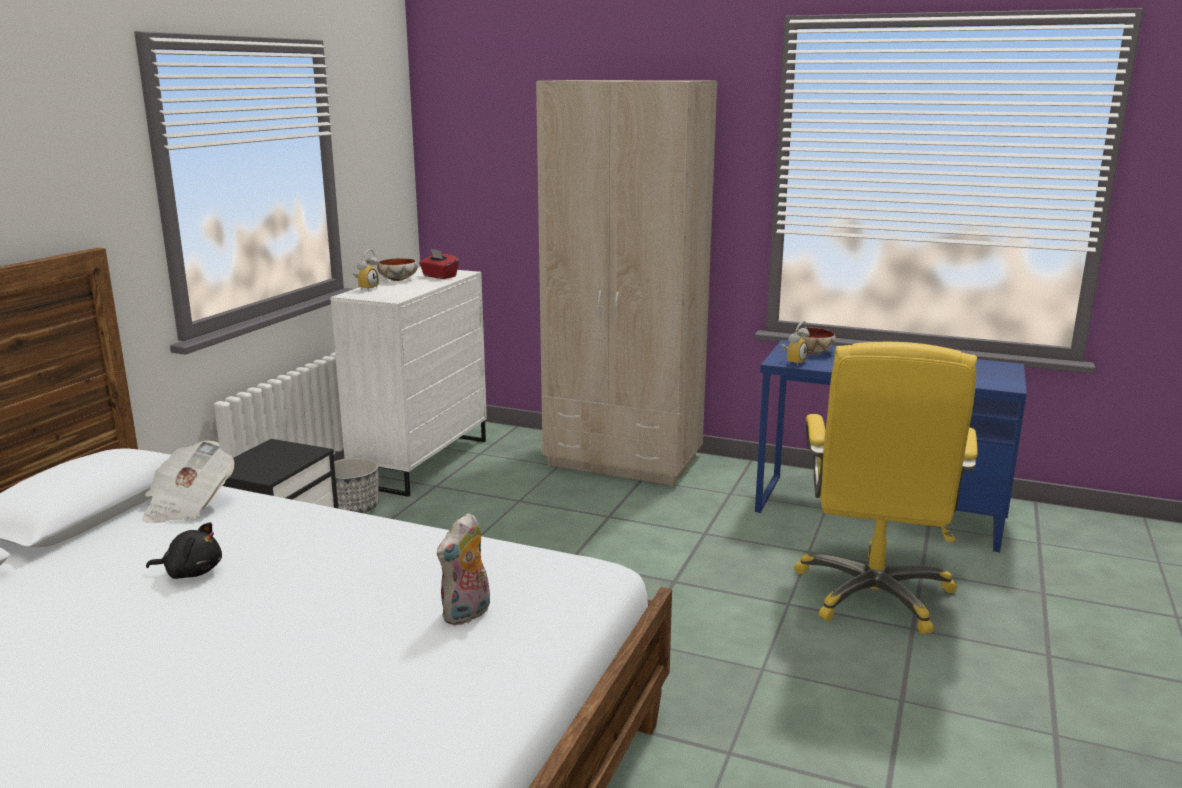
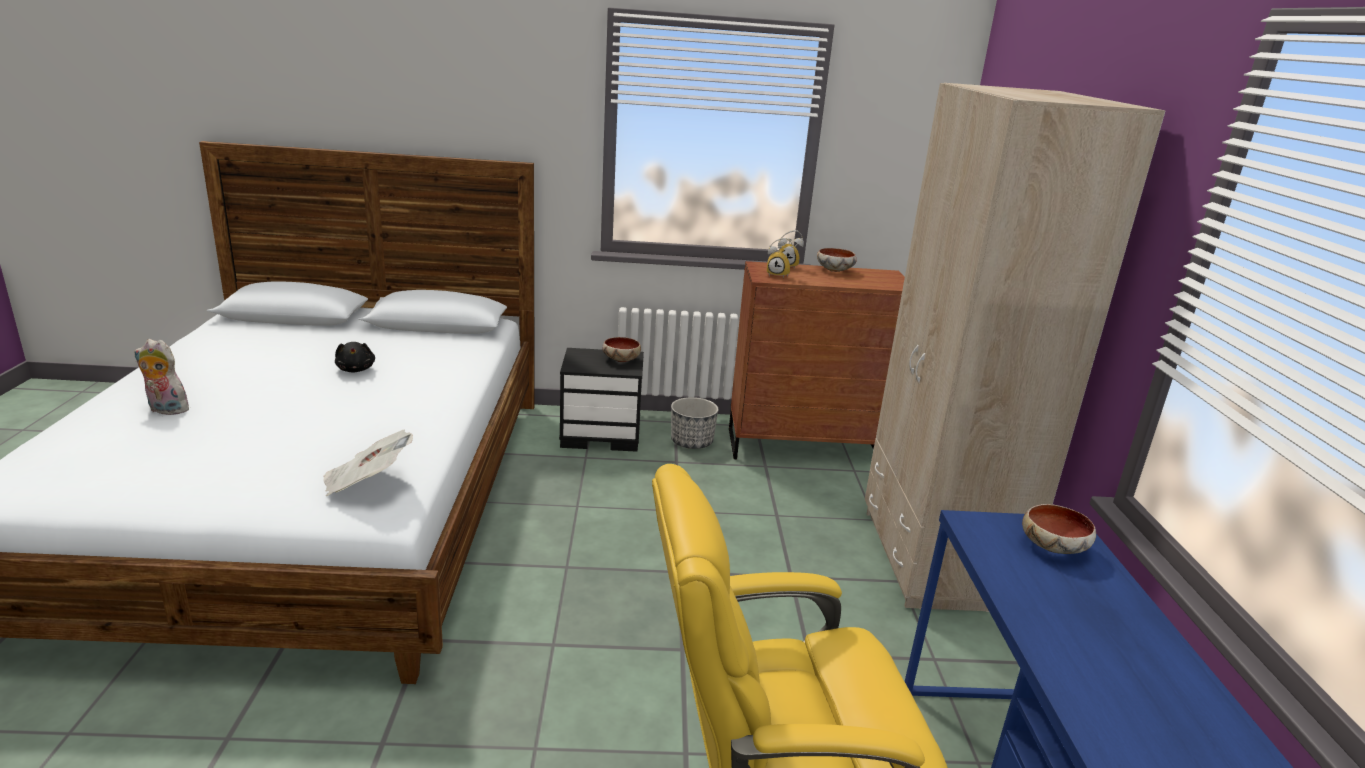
camera: 65 degrees right, 5 degrees up
(188, 505) = (454, 345): newspaper -> newspaper (367, 483)
(279, 451) = (620, 360): none -> bowl
(420, 461) = (804, 446): white dresser -> brown dresser
(439, 276) = (870, 281): red tissue box -> none
(467, 615) = (299, 467): plush toy -> plush toy (165, 410)
(793, 362) = (981, 534): alarm clock -> alarm clock (778, 275)

